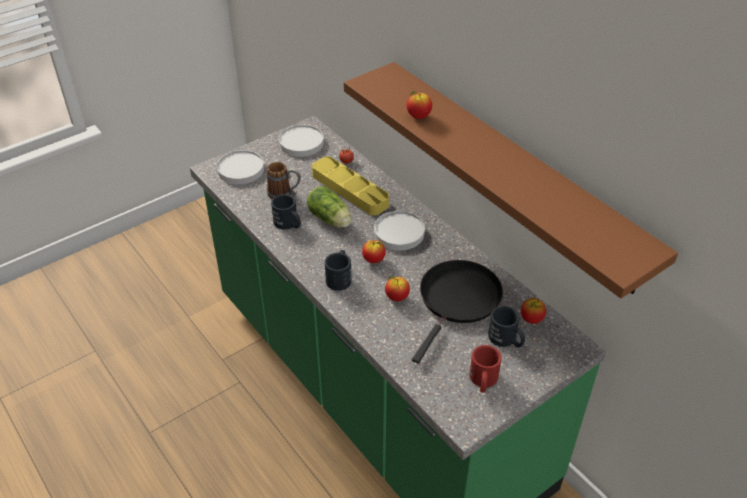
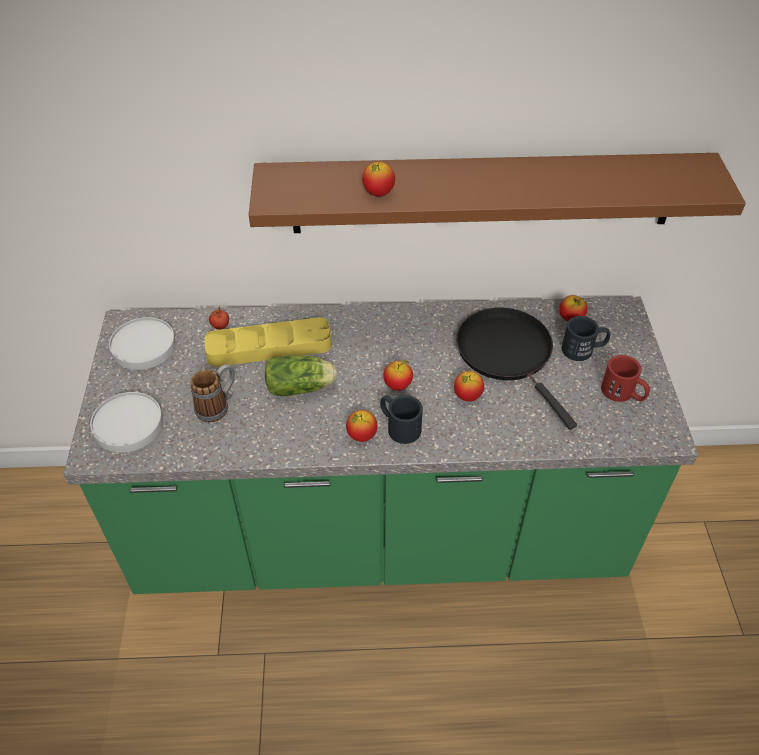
camera: 55 degrees left, 5 degrees up
(288, 224) = (273, 427): black mug -> none
(316, 264) = (361, 435): none -> apple
(399, 232) = (375, 344): white plate -> none

